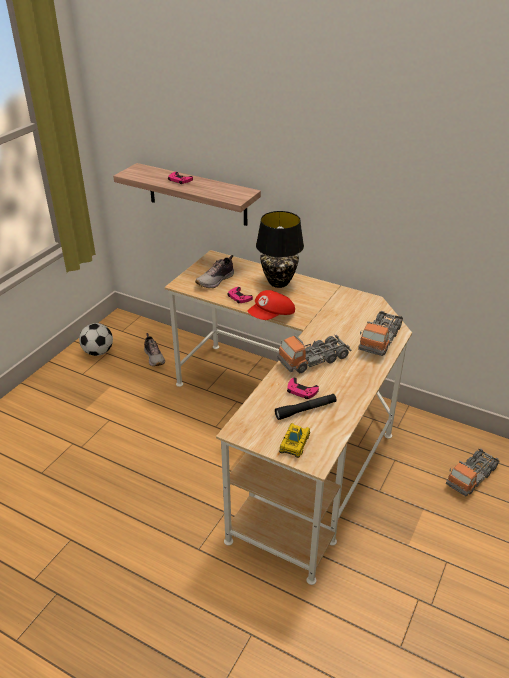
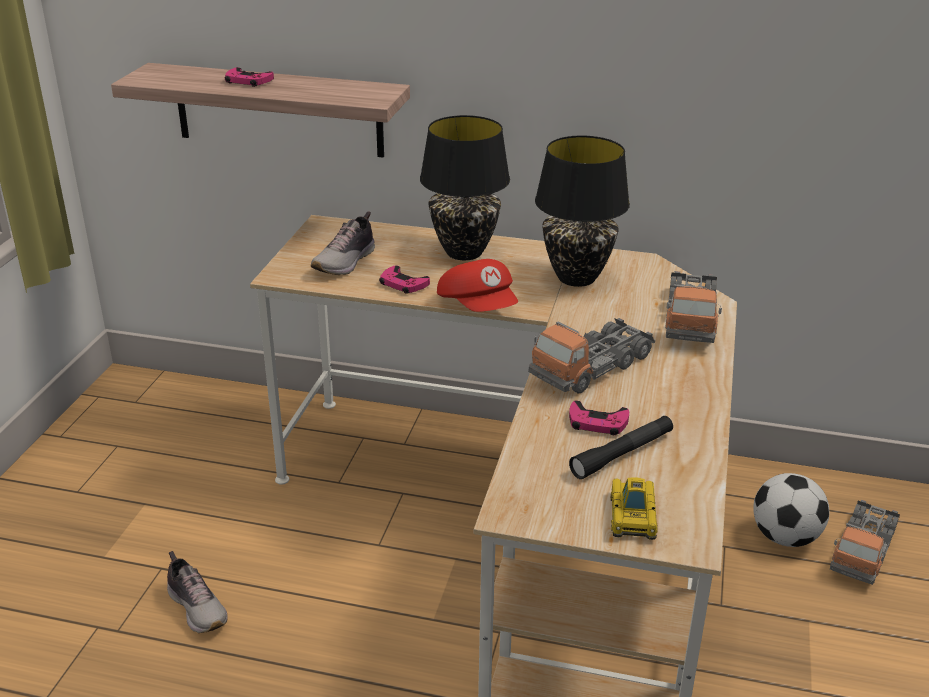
camera: 15 degrees left, 5 degrees down
(98, 352) = (99, 446): football -> football (784, 537)
(154, 357) = (216, 439): shoe -> shoe (198, 607)
(272, 316) = (479, 307): red cap -> red cap turned 60 degrees counterclockwise
(331, 306) = (577, 278): none -> black table lamp

